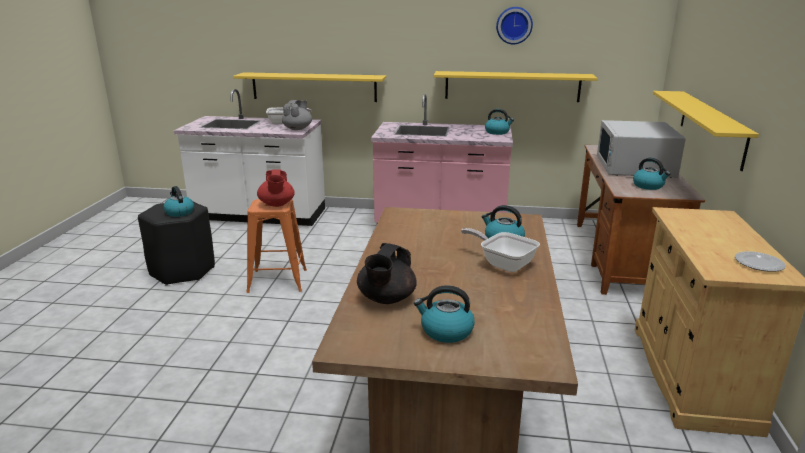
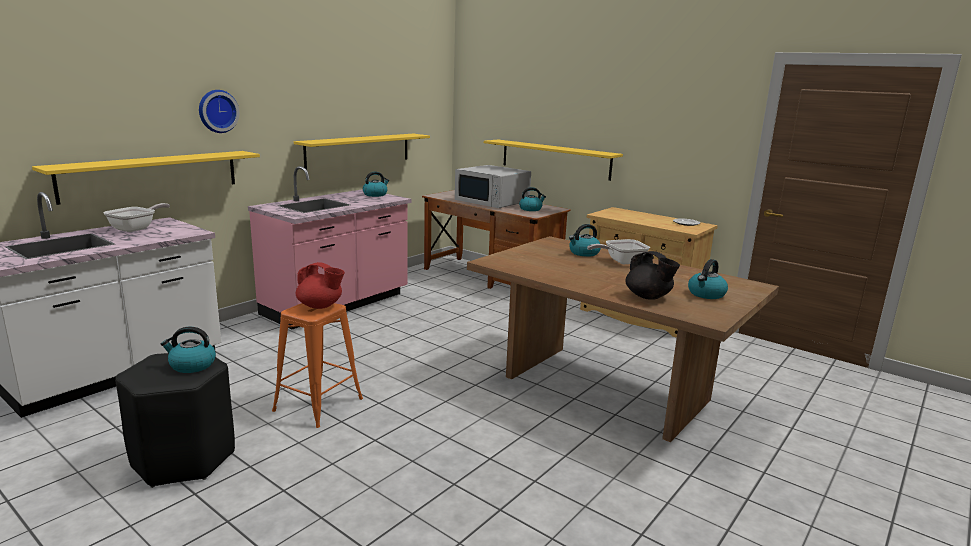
camera: 60 degrees left, 5 degrees down
(298, 129) = (184, 229): grey teapot -> none
(514, 25) = (356, 91): wall clock -> wall clock (217, 111)

